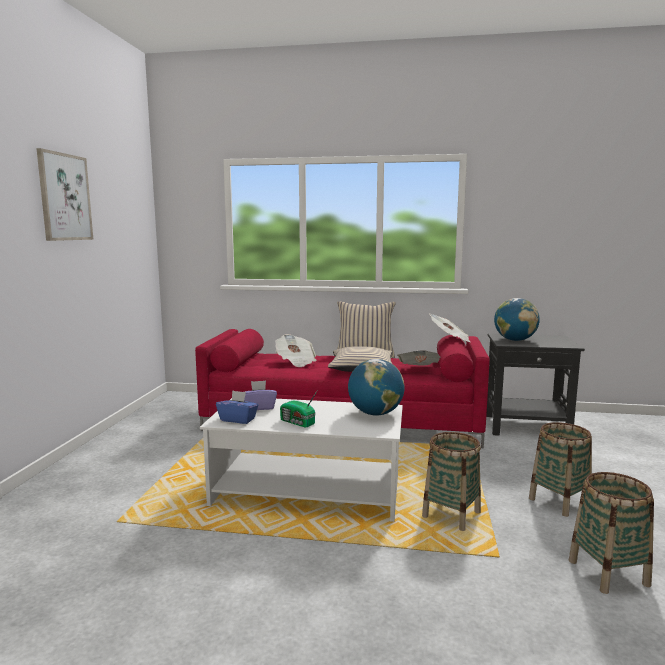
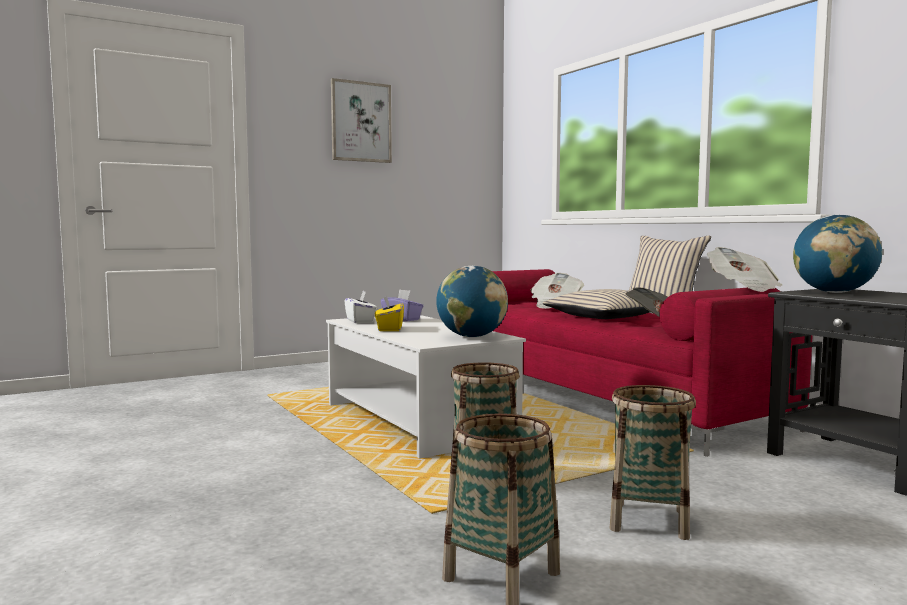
camera: 50 degrees right, 5 degrees down
(238, 419) = (360, 321): blue tissue box -> white tissue box
(297, 423) = (389, 329): radio -> yellow tissue box

